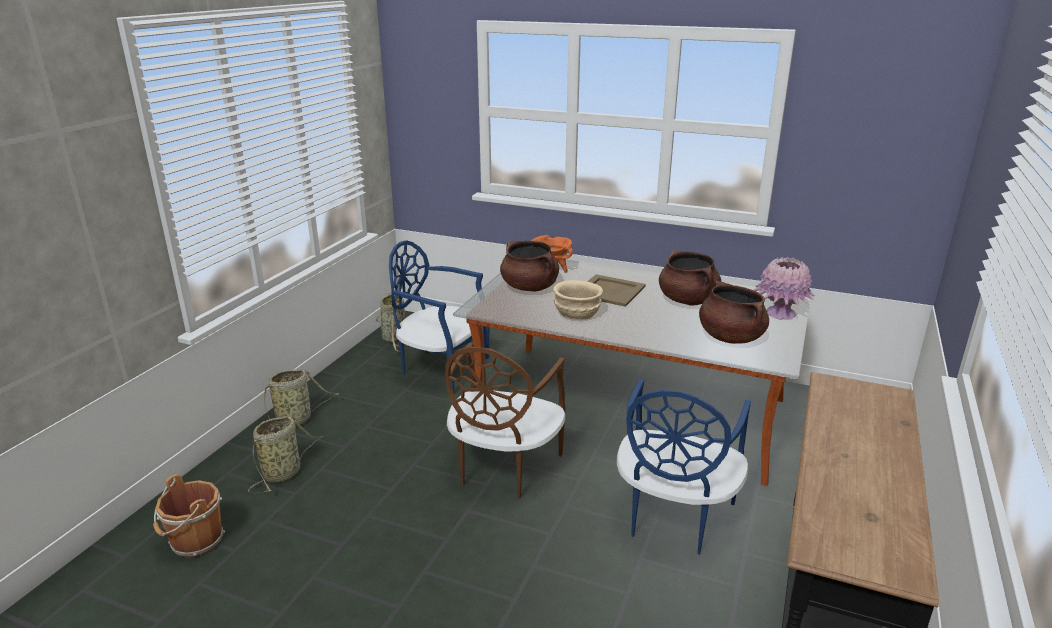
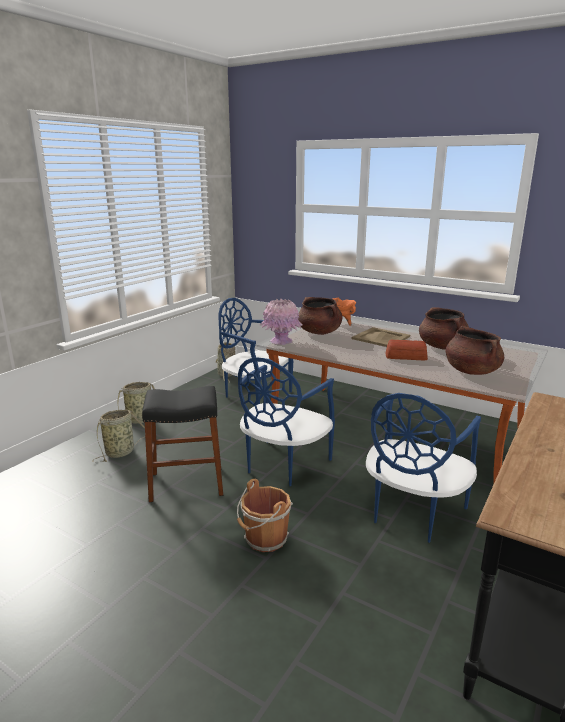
camera: 10 degrees right, 5 degrees down
(195, 542) = (44, 490): brown bucket -> brown bucket (264, 539)
(386, 510) = (187, 484): none -> black stool
(503, 468) = (283, 464): brown chair -> blue chair
(576, 314) = (349, 349): beige bowl -> none
(647, 319) = (405, 356): none -> bread
(780, 313) = (518, 359): pink vase -> pink vase (281, 341)

